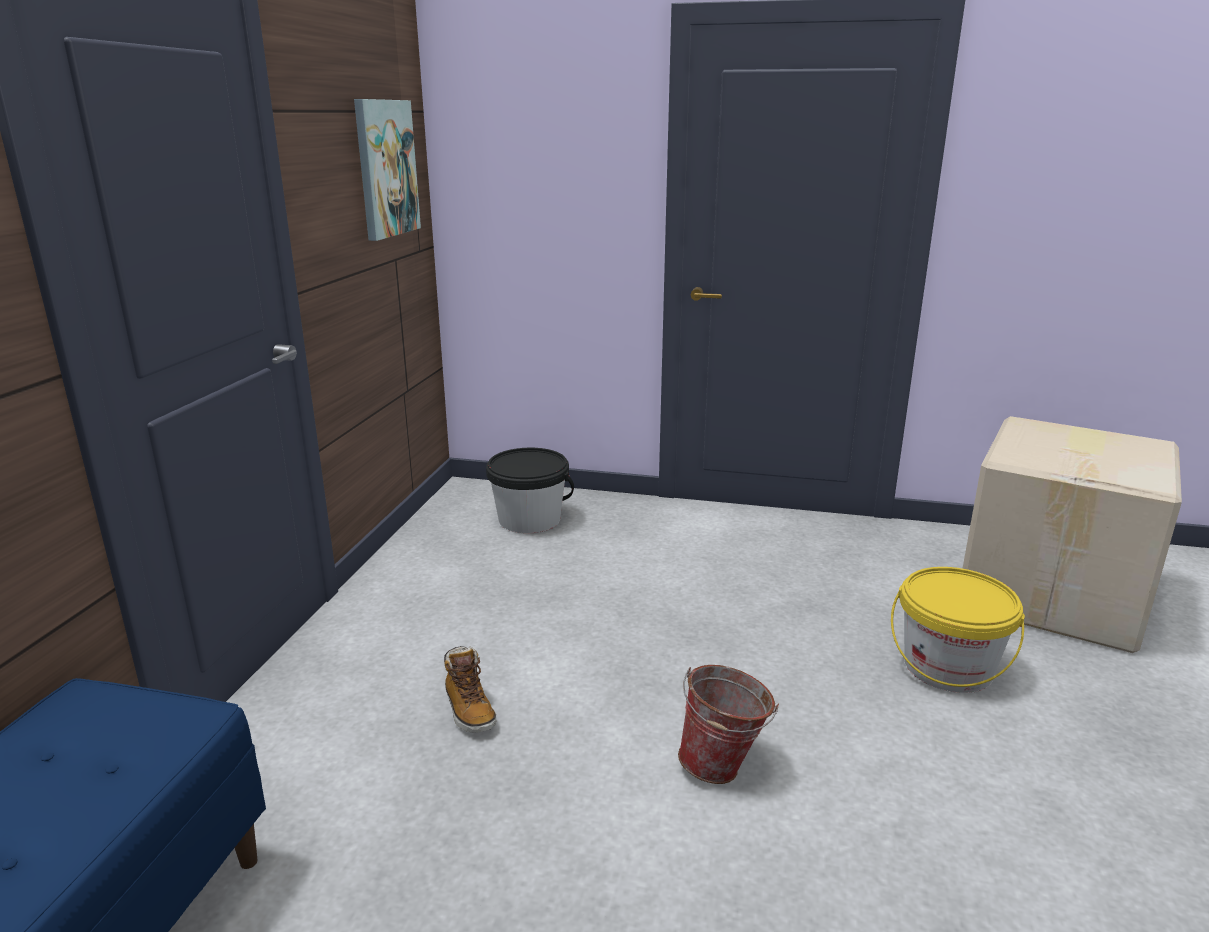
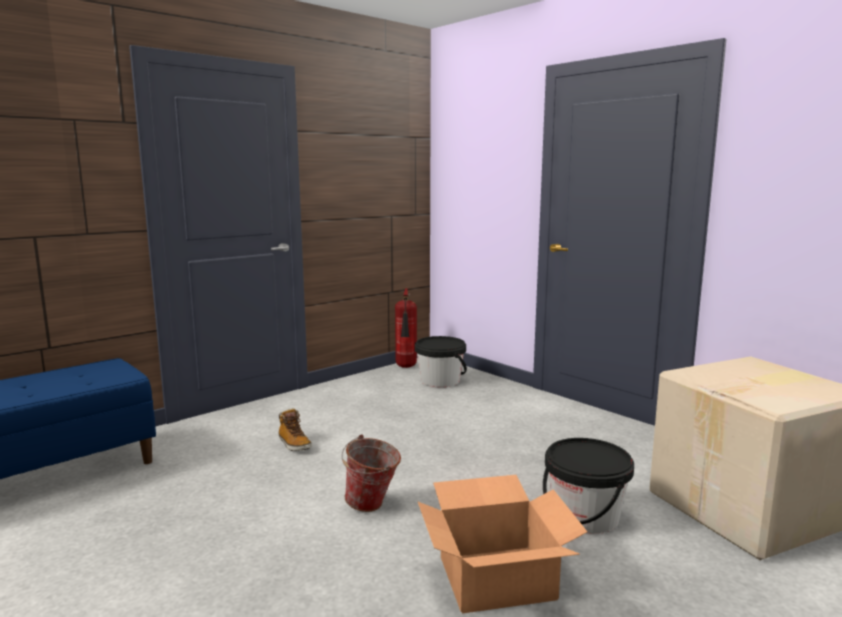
camera: 35 degrees right, 10 degrees down
(385, 168) = (387, 165): picture -> none
(449, 509) = (406, 367): none -> fire extinguisher
(469, 710) = (294, 444): boot -> boot turned 45 degrees counterclockwise
(948, 667) = (585, 516): yellow bucket -> black bucket
(984, 798) = (495, 577): none -> cardboard box

